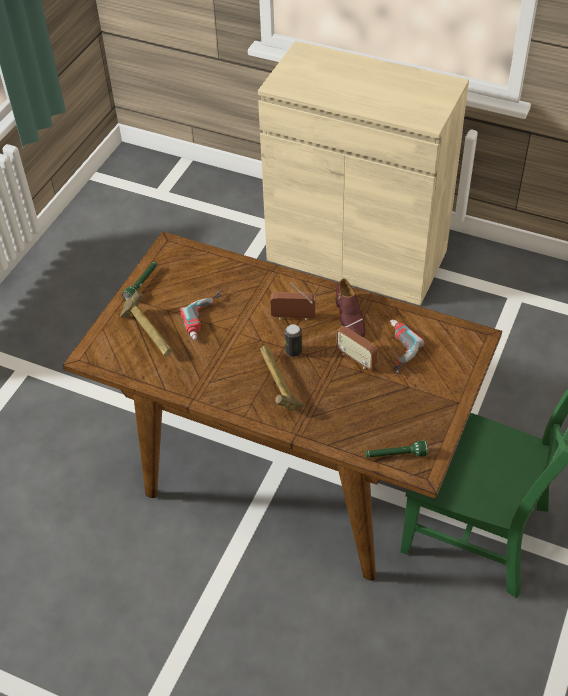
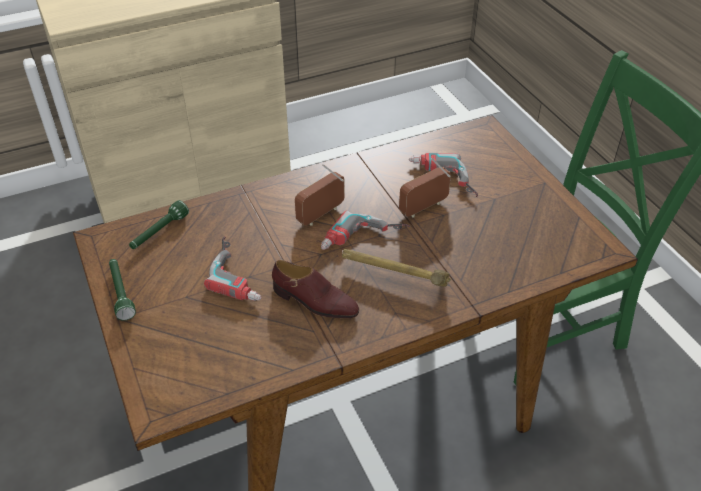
camera: 50 degrees left, 5 degrees down
(148, 335) = (198, 333): hammer -> none
(293, 351) = (364, 241): can -> power drill
(349, 317) = (369, 182): brown shoe -> brown shoe (315, 302)
(356, 358) = (424, 208): radio -> radio turned 150 degrees clockwise
(395, 455) = (568, 255): green flashlight -> green flashlight (159, 232)

